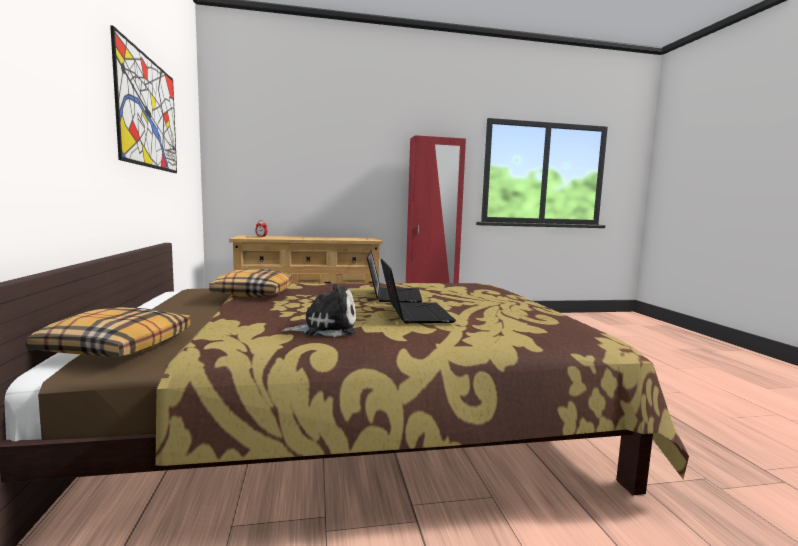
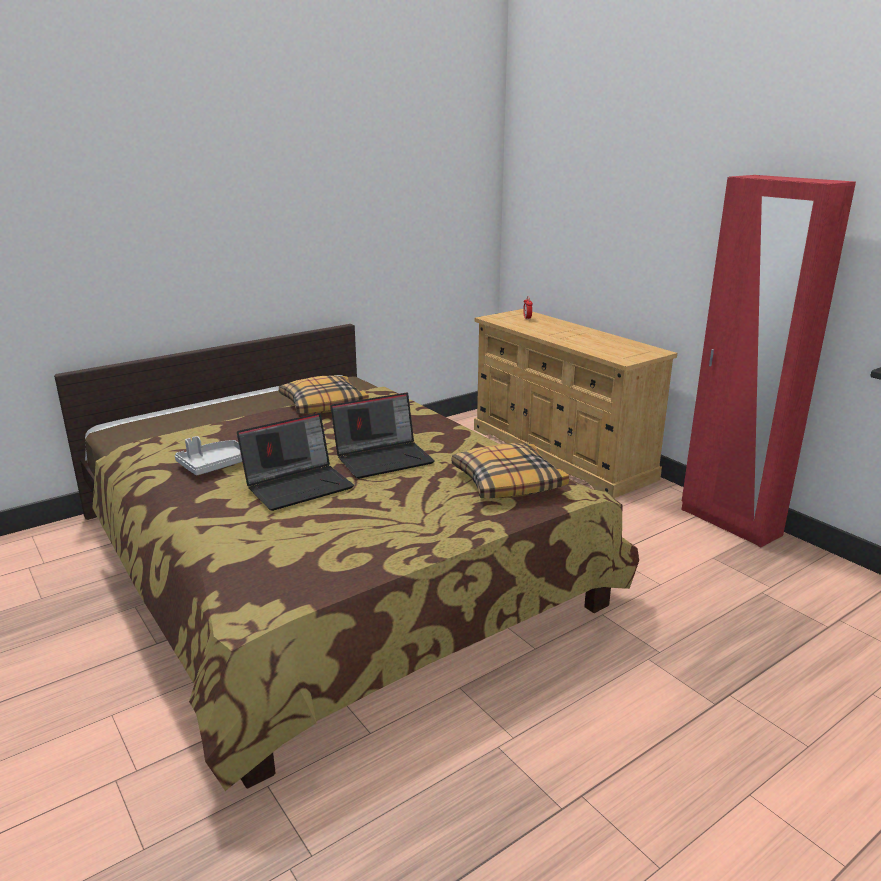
camera: 65 degrees right, 15 degrees up
(115, 347) = (147, 423): pillow -> pillow (507, 482)
(148, 113) = (335, 189): picture -> none
(326, 329) = (214, 465): plush toy -> grey tray

